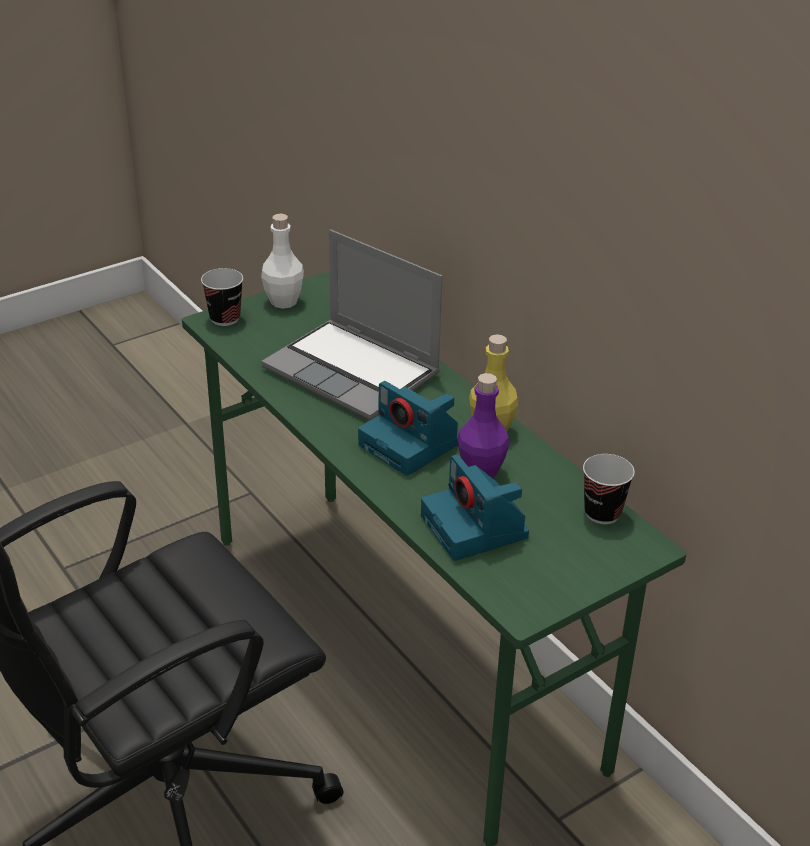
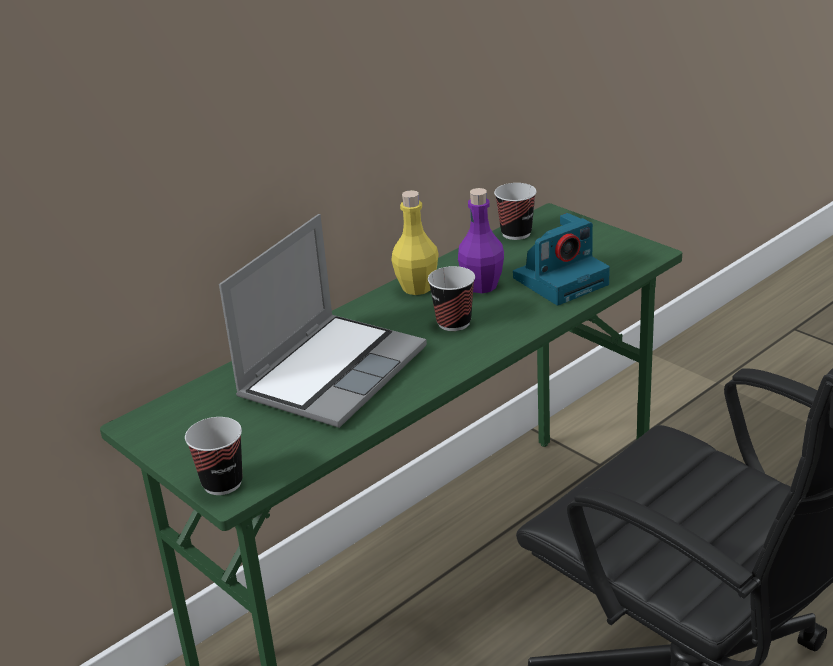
camera: 95 degrees left, 5 degrees down
(283, 301) = (178, 445): white bottle -> none
(411, 444) = (454, 323): camera -> cup

